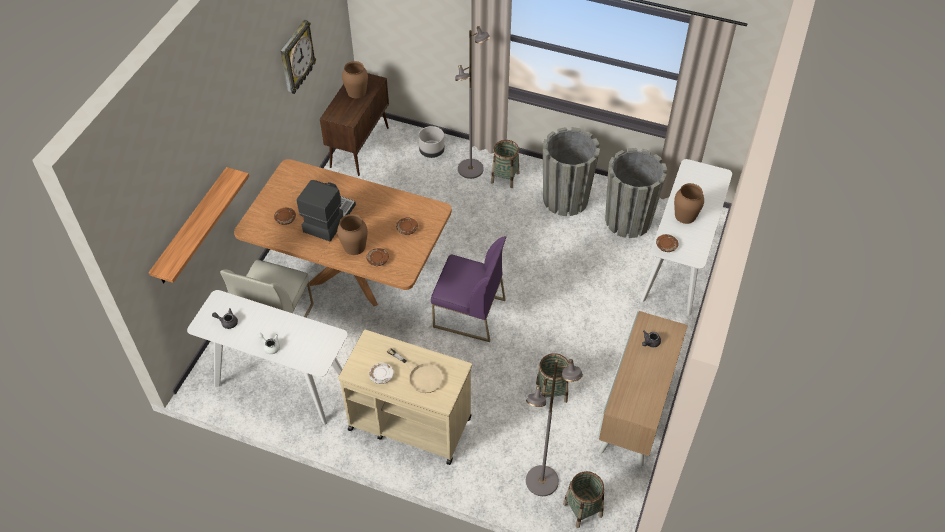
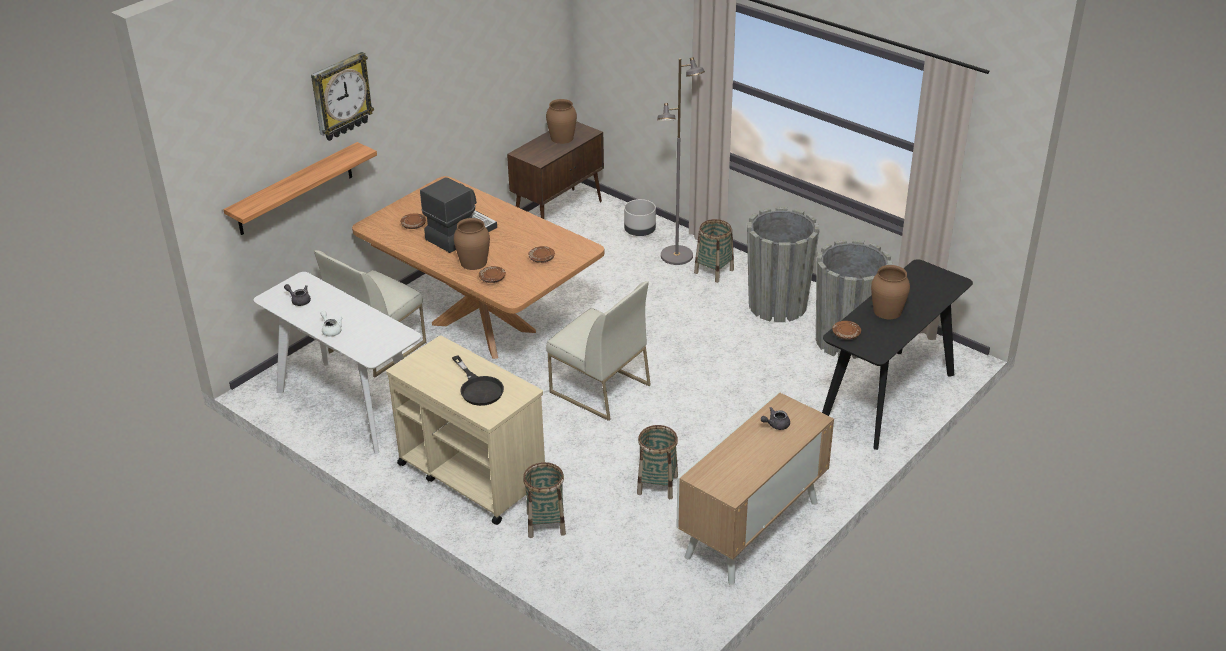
camera: 20 degrees right, 15 degrees down
(296, 58) = (482, 62): wall clock -> wall clock (341, 96)
(381, 376) = (434, 379): white plate -> none
(421, 375) = (478, 388): beige frying pan -> black frying pan
(468, 313) = (599, 388): purple chair -> white chair
(542, 482) = (597, 569): grey floor lamp -> none
(582, 510) = (632, 609): basket -> basket (546, 523)
(679, 266) = (888, 398): white console table -> black console table

